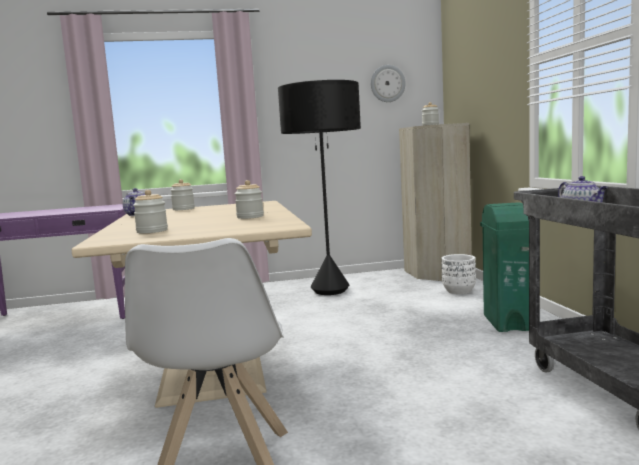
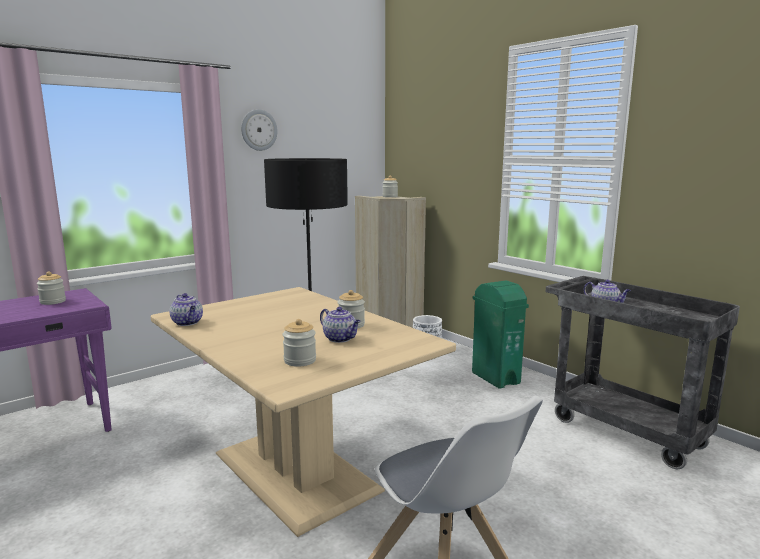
camera: 30 degrees left, 5 degrees up
(183, 209) = (222, 307): jar -> jar (53, 302)
(218, 223) = (340, 339): none -> teapot
(387, 83) = (342, 151): wall clock -> wall clock (259, 130)

